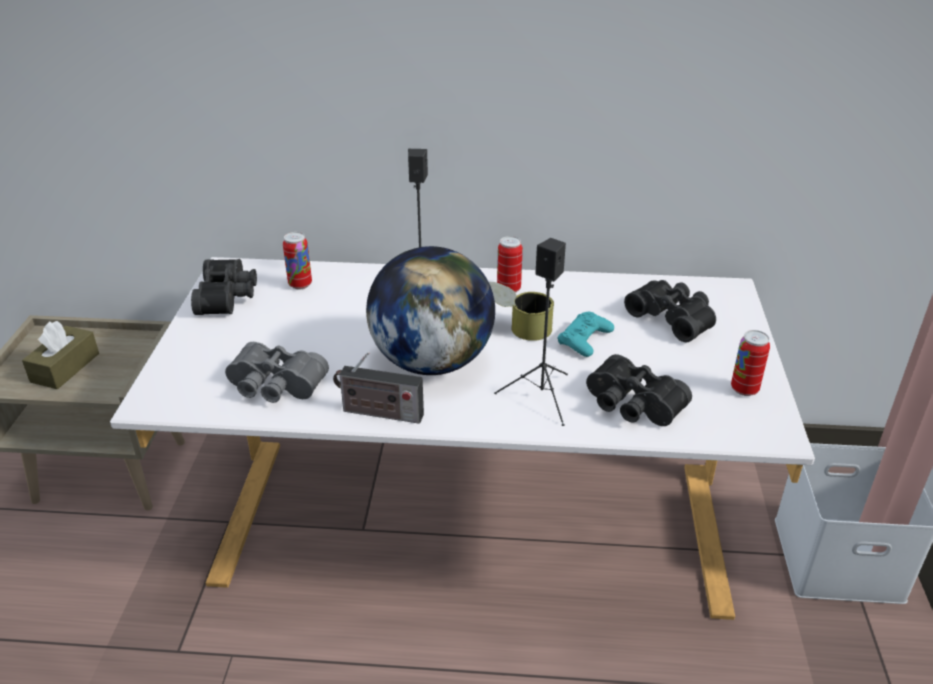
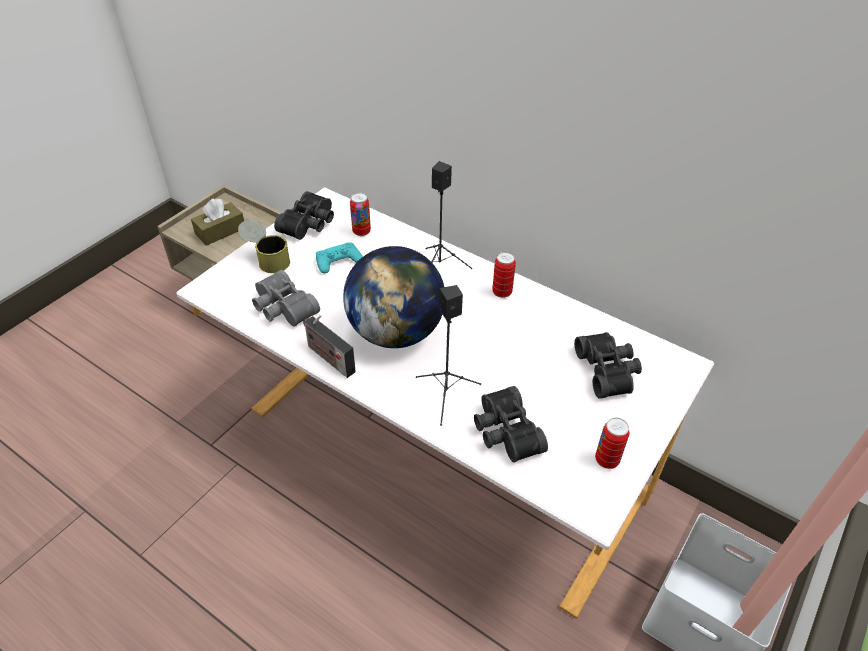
camera: 30 degrees right, 10 degrees up
(518, 328) = (479, 330): can -> can (267, 259)
(585, 339) = (520, 360): turquoise game controller -> turquoise game controller (338, 261)

